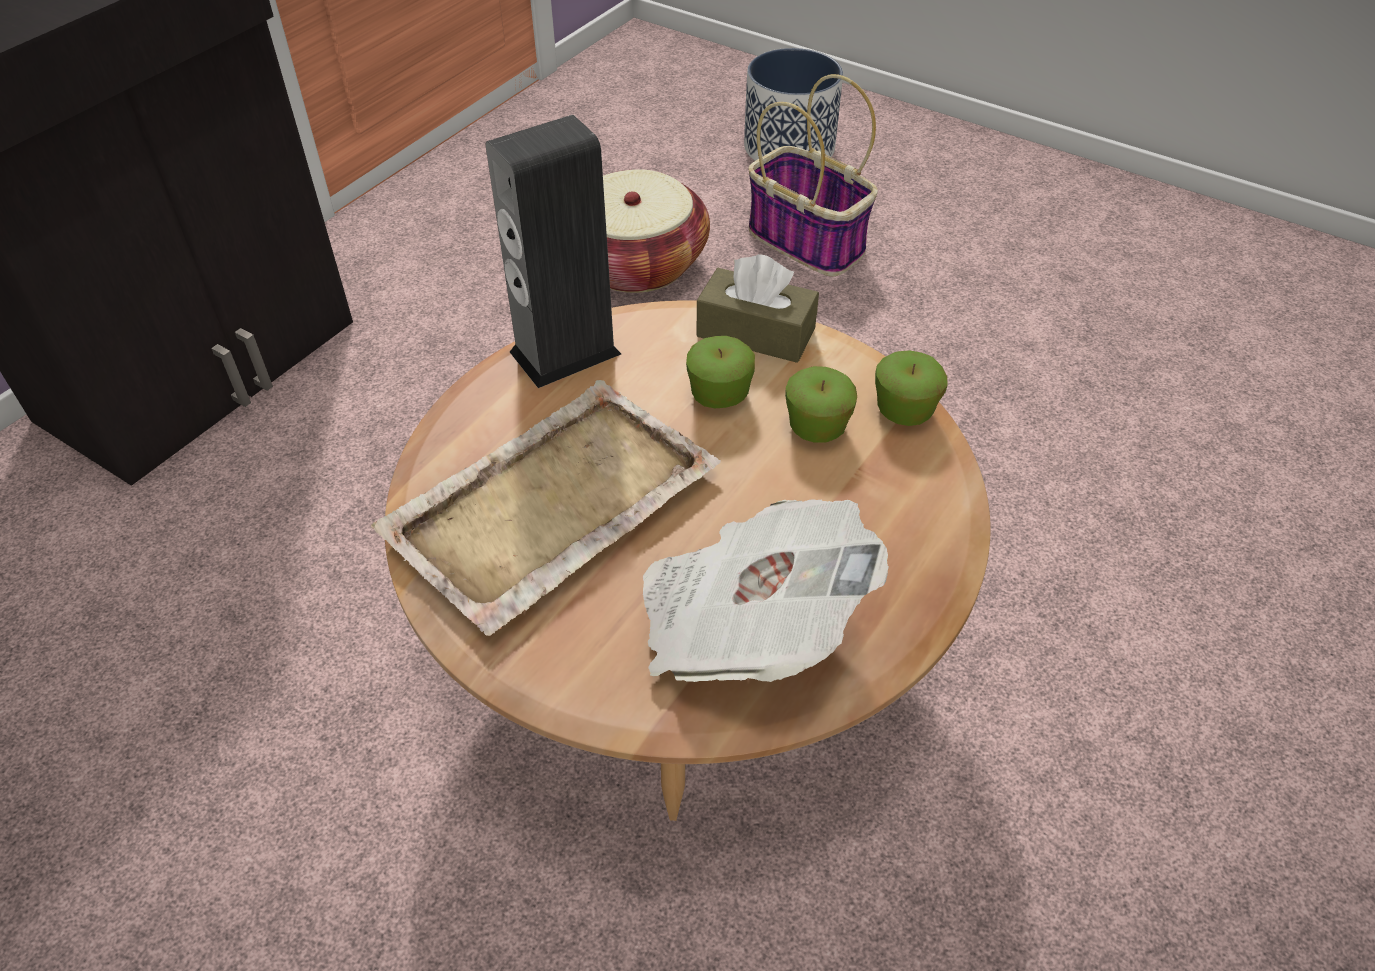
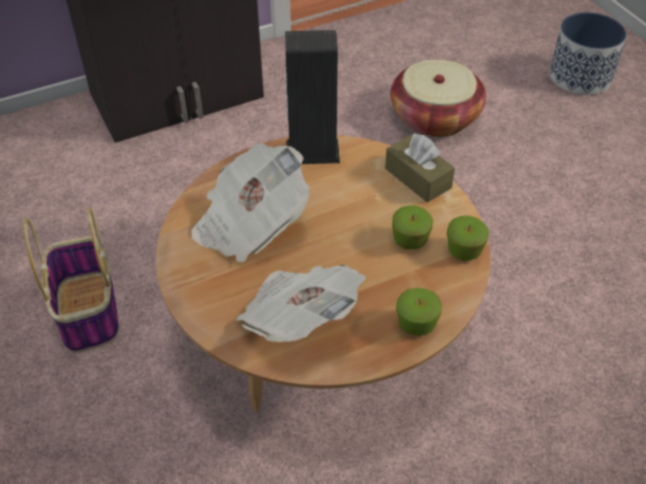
camera: 30 degrees right, 0 degrees up
(548, 506) = (250, 224): beige tray -> newspaper
(719, 395) = (373, 203): apple -> apple (416, 324)
(808, 242) = (549, 140): basket -> basket (88, 313)

